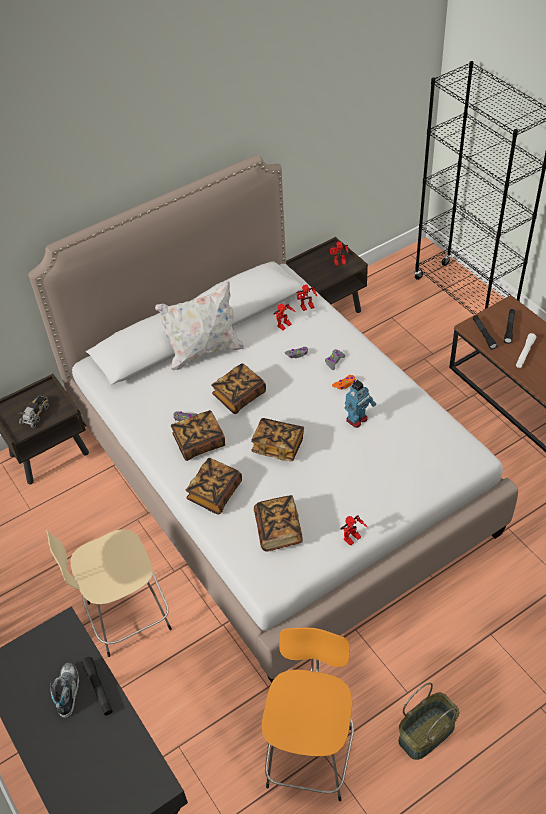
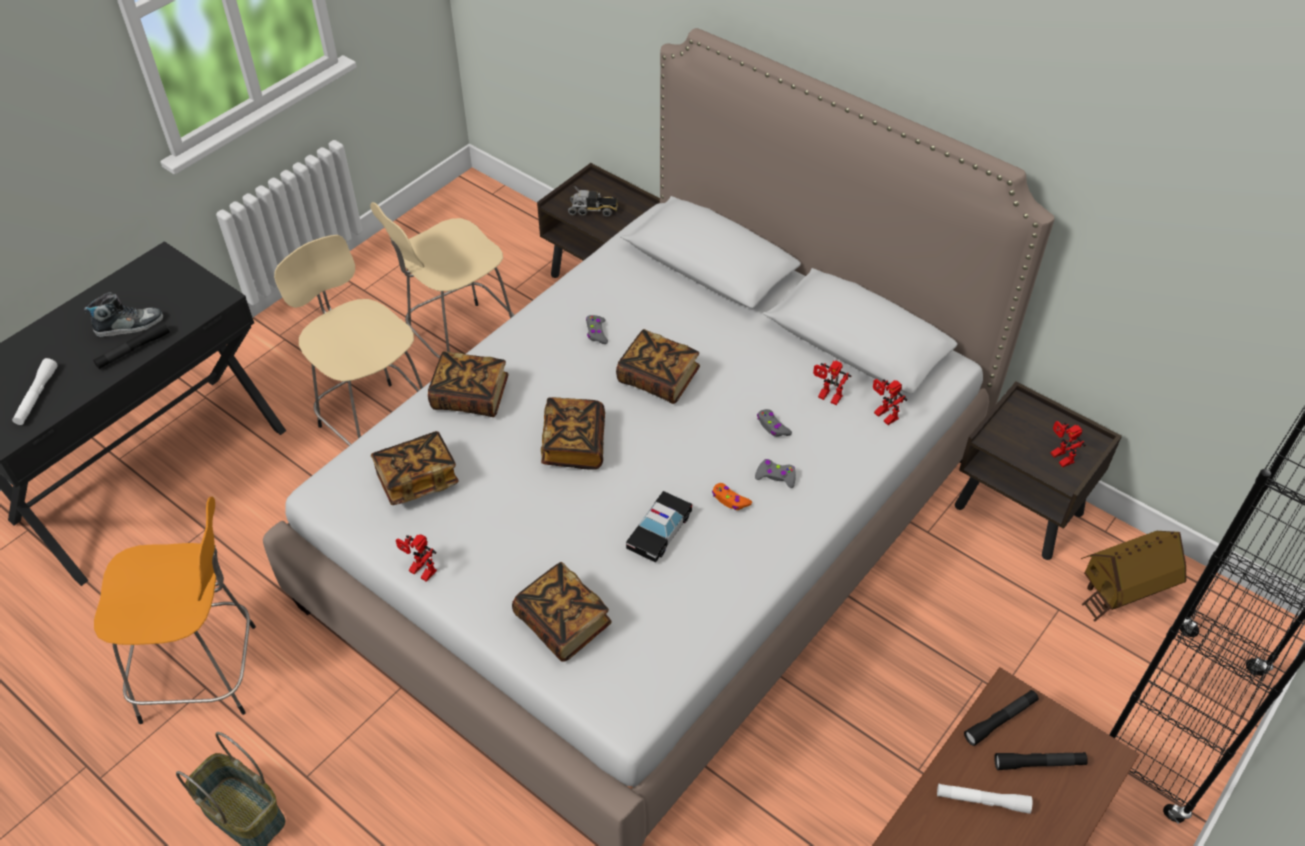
camera: 70 degrees right, 0 degrees up
(70, 552) = (460, 345): none -> beige stool
(121, 763) = (37, 396): none -> white flashlight
(199, 443) = (556, 358): book -> book (563, 623)
(204, 352) = (733, 319): white pillow -> none
(357, 419) = (659, 532): toy robot -> toy car
(387, 291) = (1122, 590): none -> toy house

